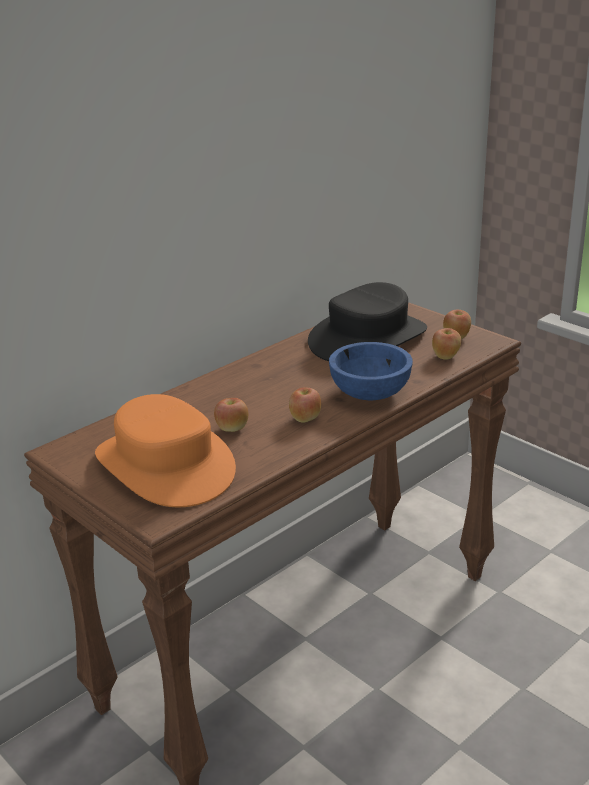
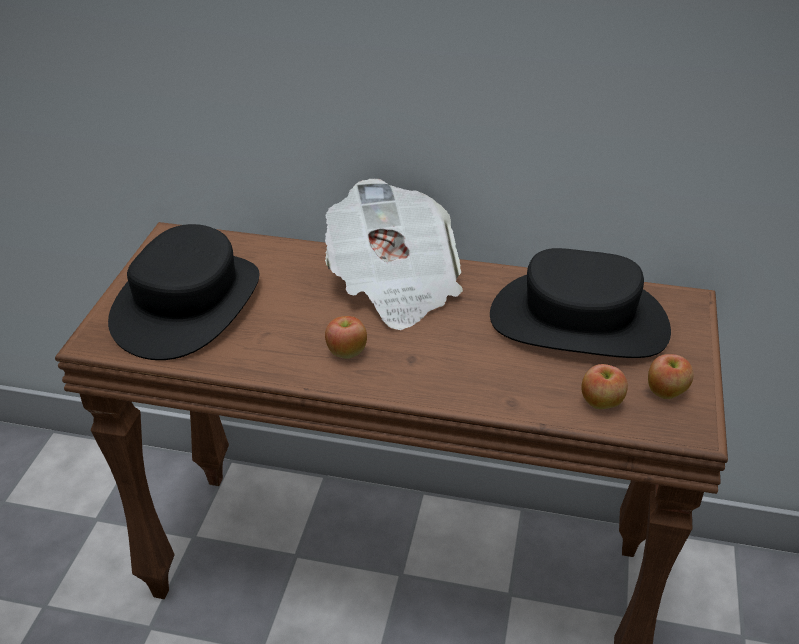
camera: 55 degrees right, 10 degrees up
(166, 465) = (188, 304): orange hat -> black hat
(232, 429) = (285, 314): apple -> none
(253, 381) = (394, 285): none -> newspaper
(371, 393) = (446, 377): blue bowl -> none

